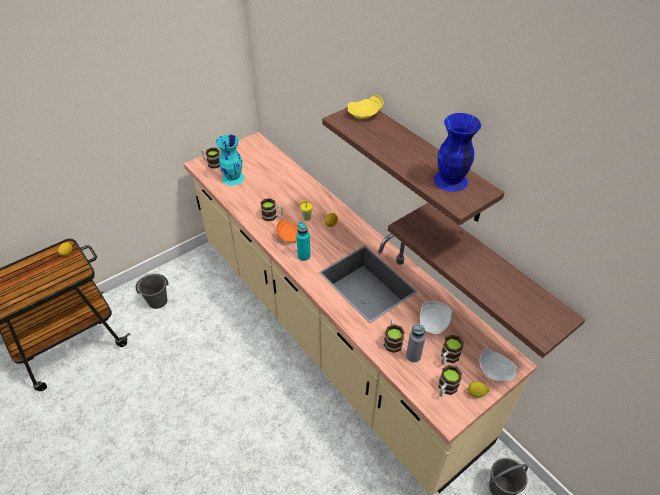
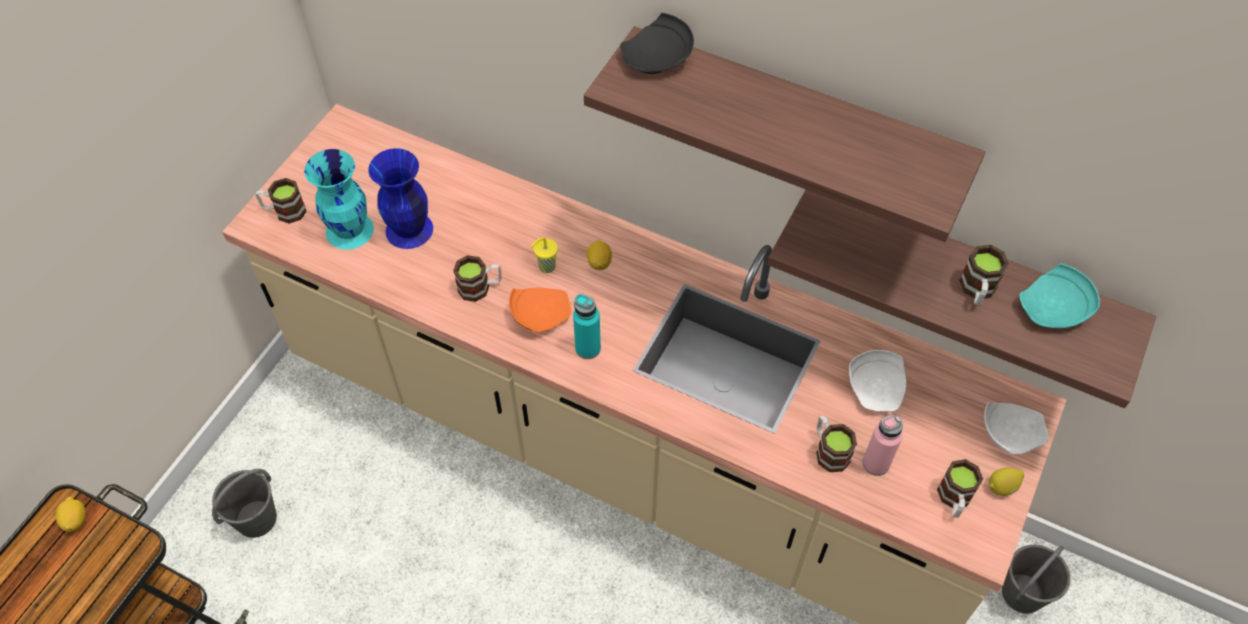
camera: 25 degrees left, 10 degrees up
(365, 114) = (657, 58): yellow plate -> black plate
(413, 356) = (876, 463): grey bottle -> pink bottle
(448, 357) = (930, 443): mug -> mug (977, 291)
(450, 181) = (888, 159): blue vase -> blue vase (408, 230)
(526, 295) = (1054, 309): none -> turquoise plate

